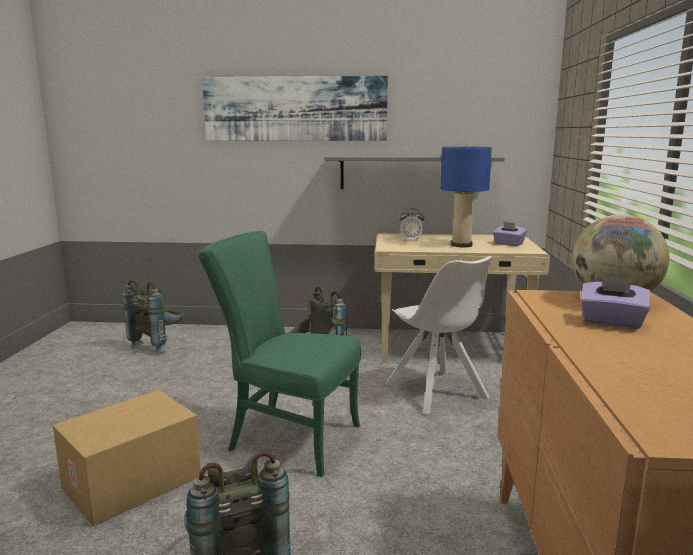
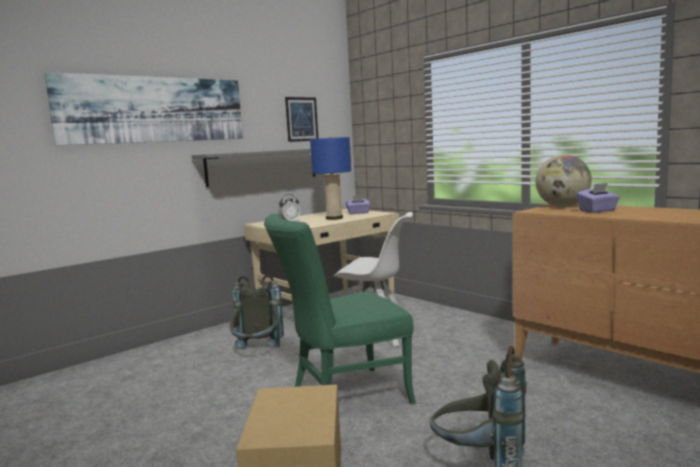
camera: 45 degrees left, 5 degrees down
(159, 345) = (53, 399): grey backpack -> none
(472, 119) = (301, 119): none -> picture

